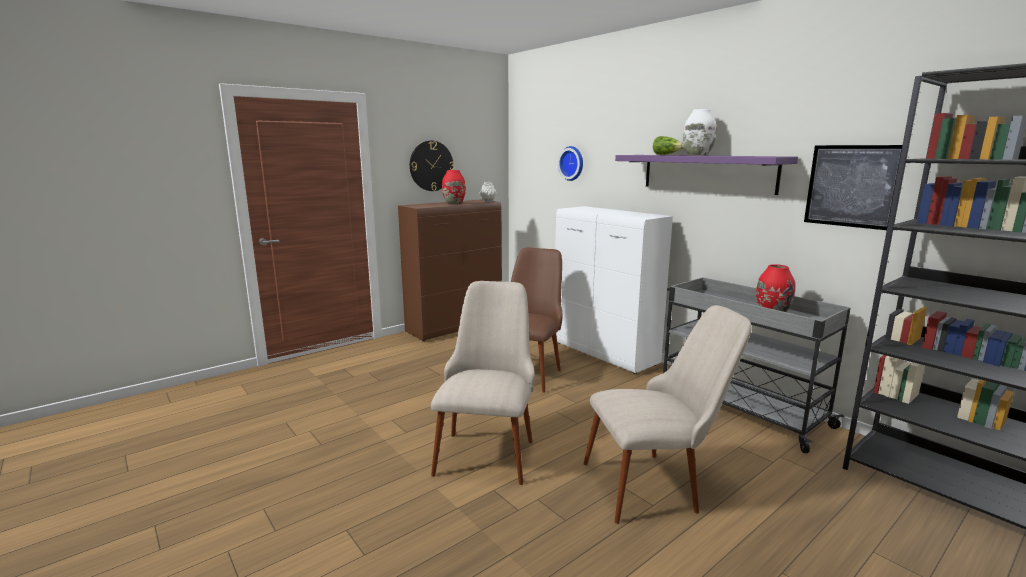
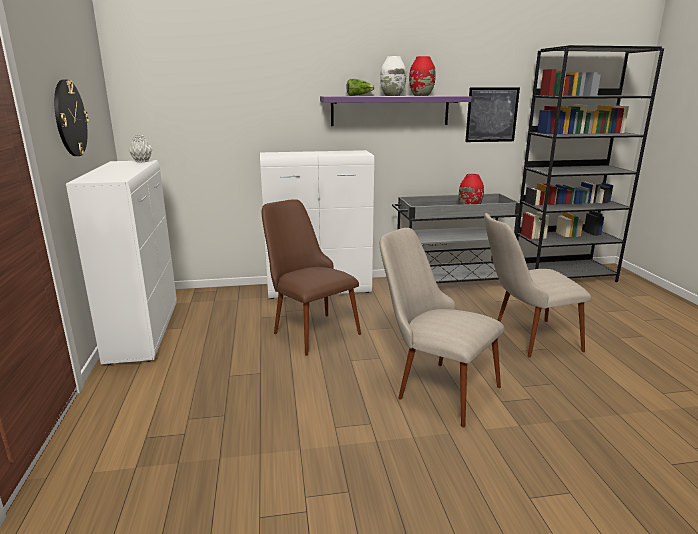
camera: 60 degrees left, 5 degrees up
(453, 203) = (125, 169): red vase -> red vase (421, 95)
(455, 327) = (144, 332): brown cabinet -> white cabinet
(572, 163) = (231, 107): wall clock -> none
(656, 484) = (524, 339): beige chair -> beige chair turned 120 degrees counterclockwise

